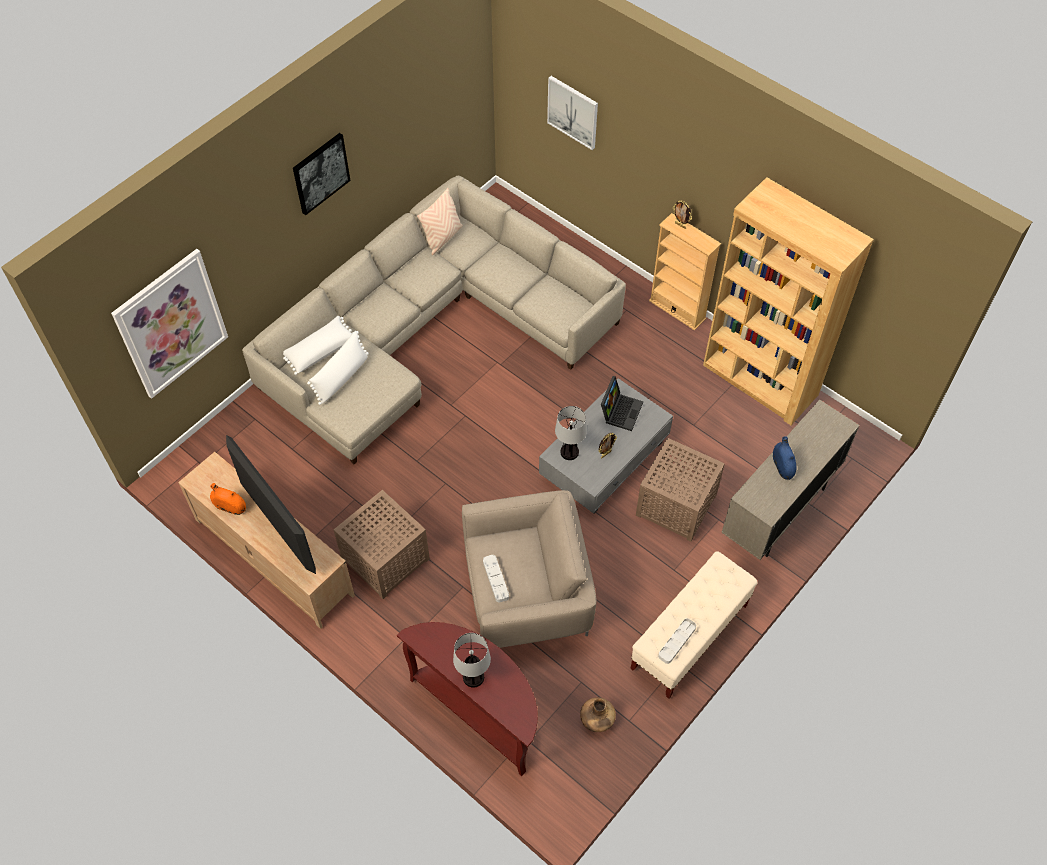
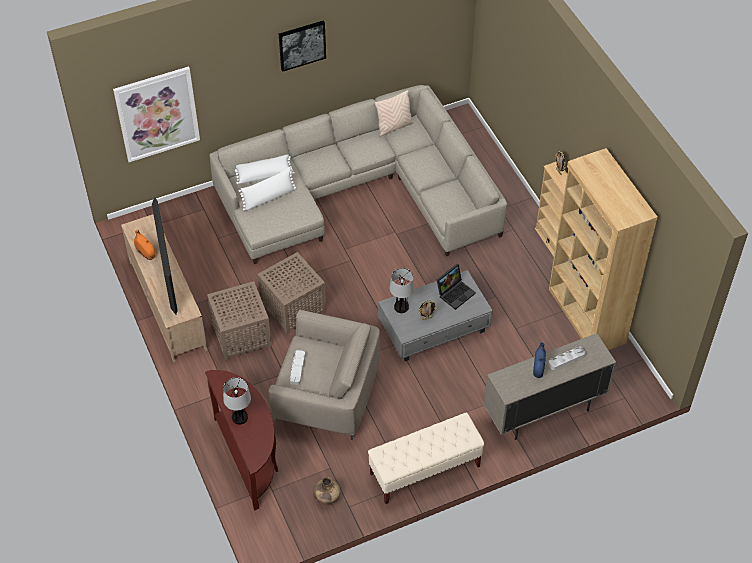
camera: 25 degrees right, 5 degrees down
(573, 112) = (513, 61): picture -> none
(677, 504) = (470, 378): brown side table -> brown side table (294, 307)
(677, 642) = (400, 459): grey tray -> grey tray (566, 359)

